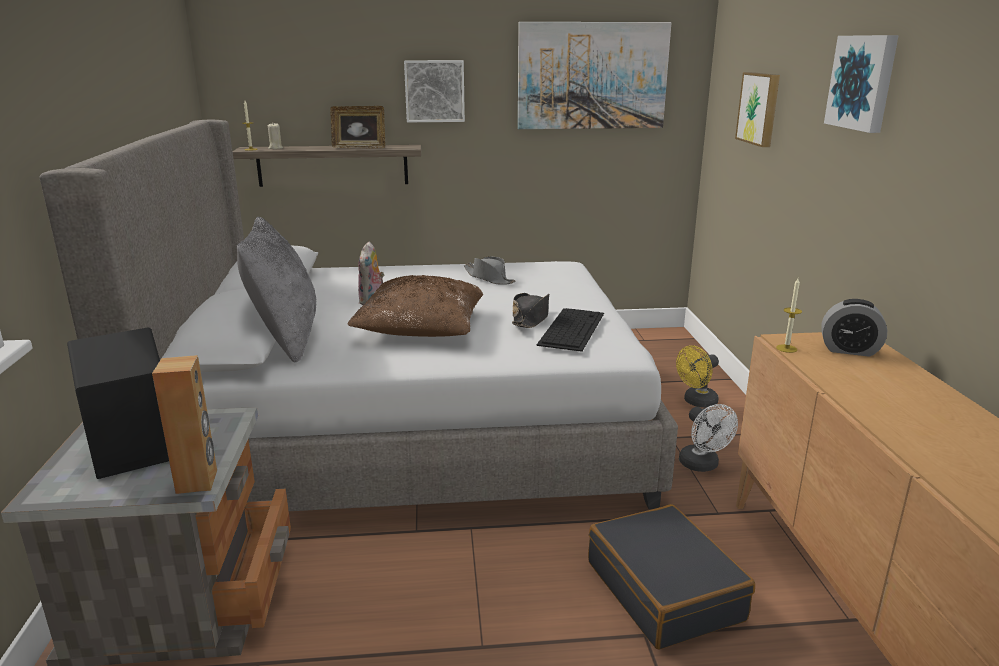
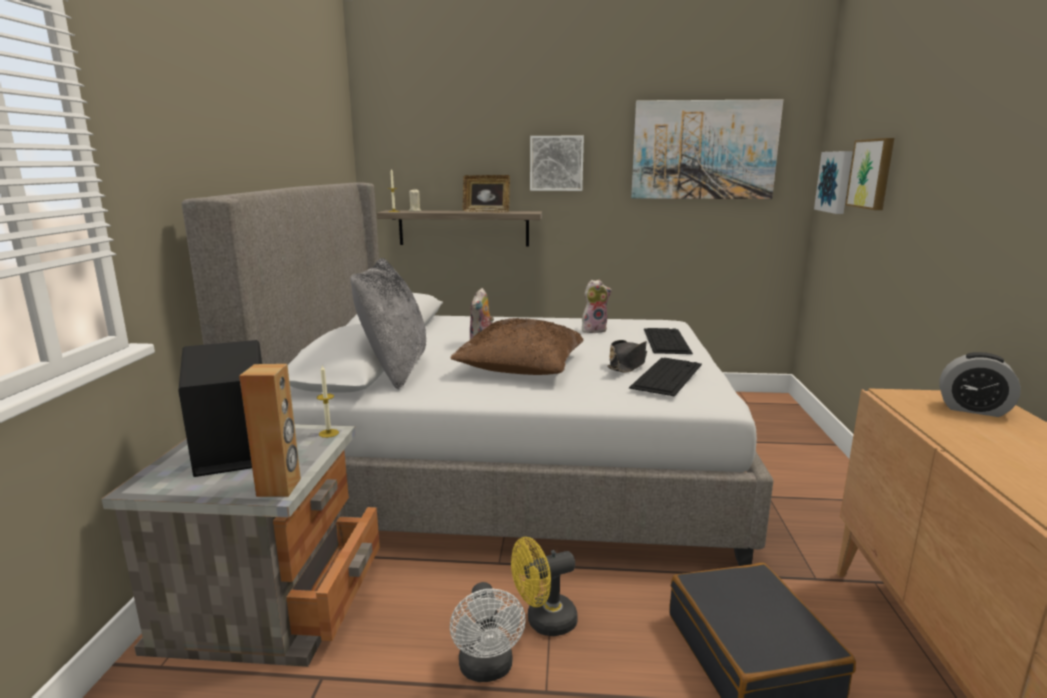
camera: 10 degrees right, 5 degrees down
(489, 278) = (594, 330): grey hat -> plush toy
(564, 287) = (665, 340): none -> keyboard
(696, 402) = (798, 464): yellow fan -> yellow fan (544, 622)
(702, 466) = (801, 528): white fan -> white fan (487, 670)
(786, 348) = (898, 403): candle -> candle (328, 433)
(863, 82) = (990, 131): picture -> picture (835, 182)

